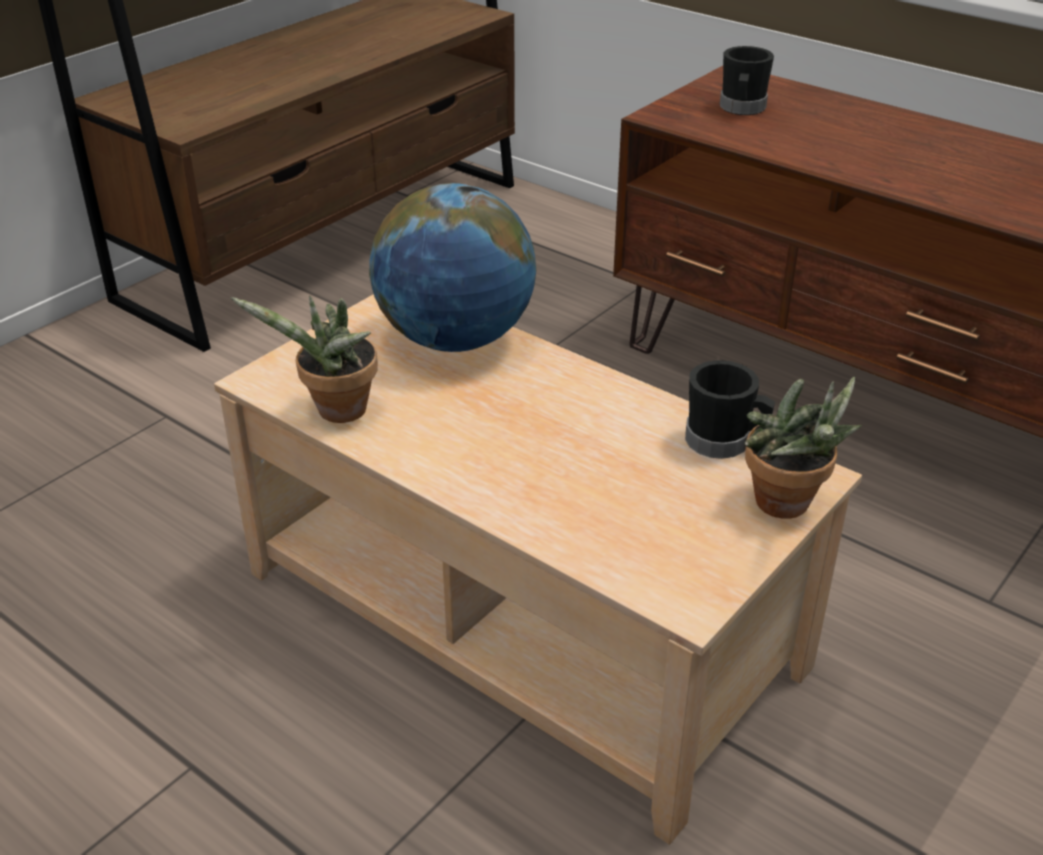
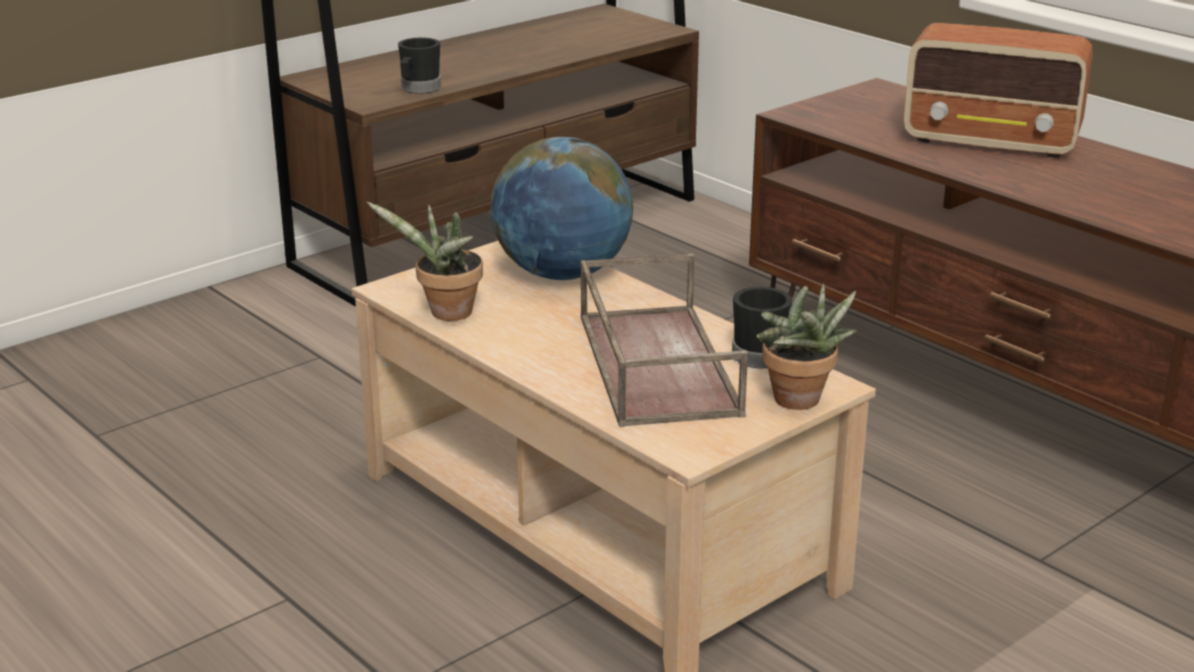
camera: 10 degrees right, 10 degrees down
(601, 464) = (654, 363): none -> brown tray
(742, 109) = (872, 113): black mug -> black mug (418, 89)
(882, 137) = (993, 141): none -> radio

